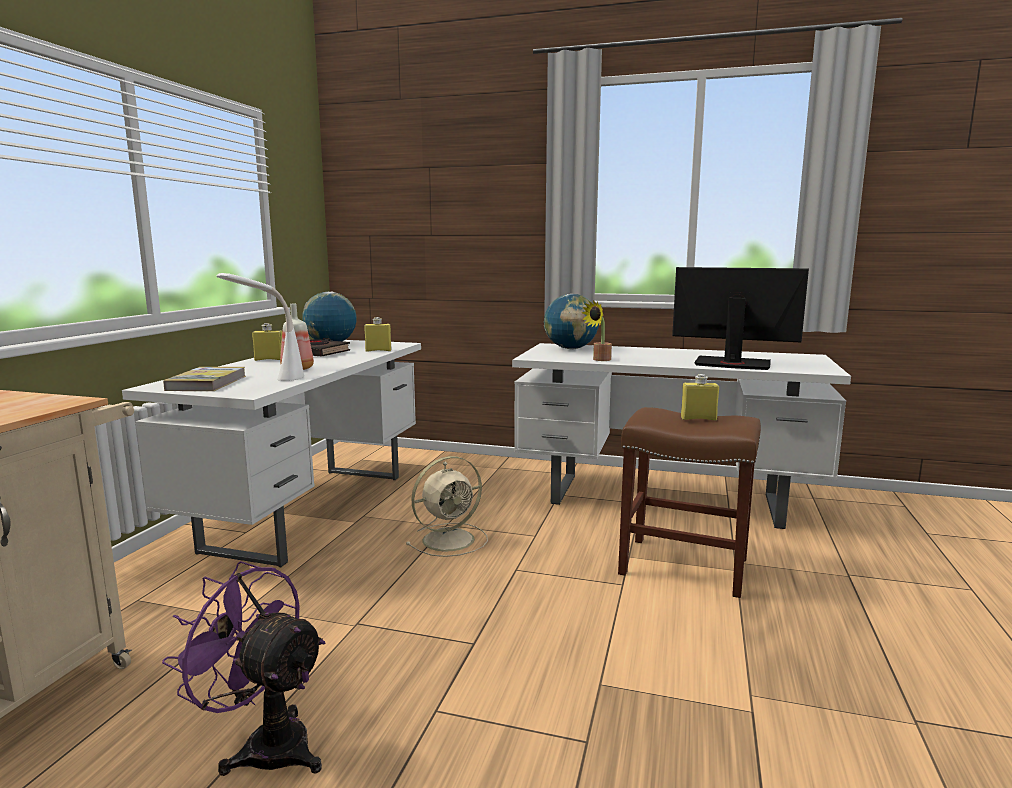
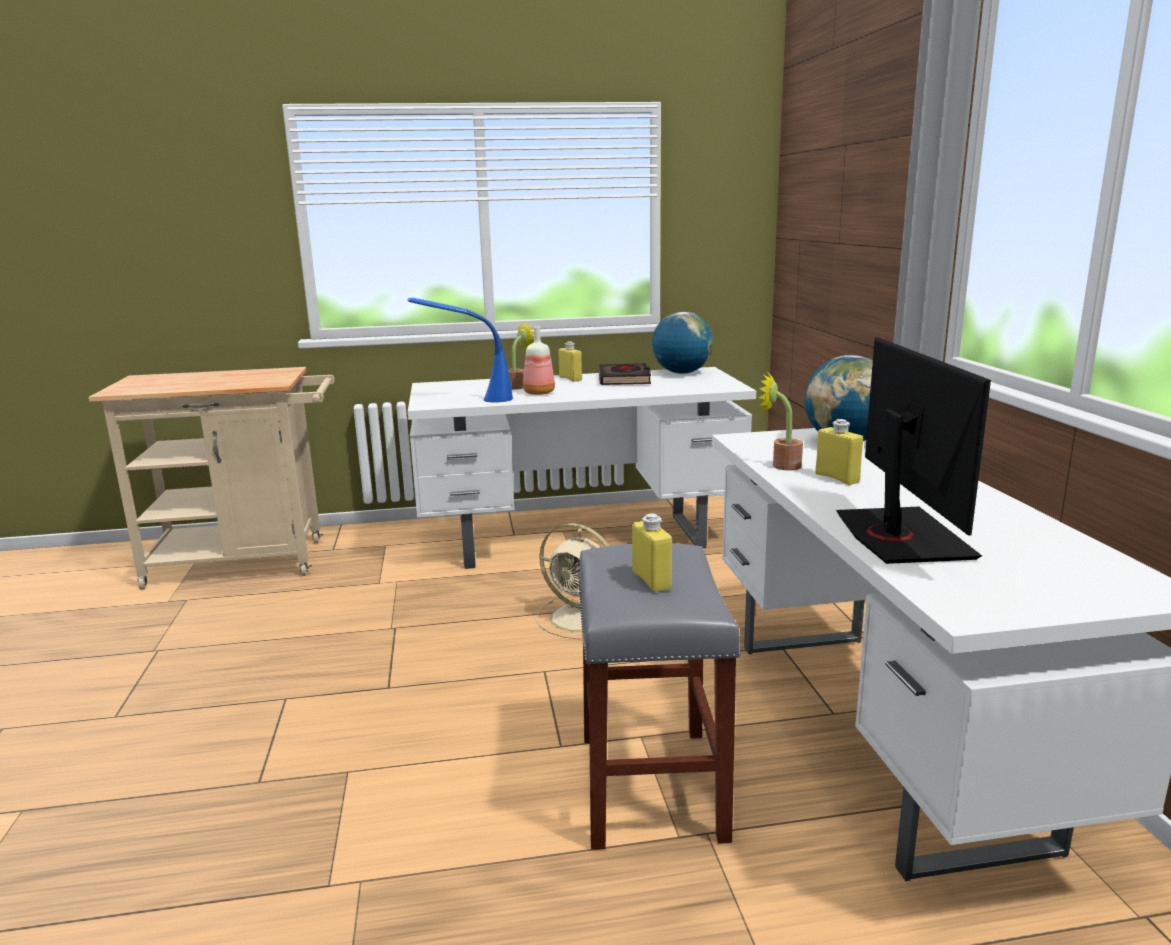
camera: 65 degrees right, 5 degrees up
(207, 383) = (453, 390): book -> none
(256, 370) = (518, 386): none -> potted plant
(265, 744) = (234, 649): purple fan -> none
(268, 384) = (464, 401): white table lamp -> blue table lamp
(378, 350) = (673, 390): yellow bottle -> yellow bottle (837, 478)
(681, 566) = (649, 784): brown stool -> grey stool

